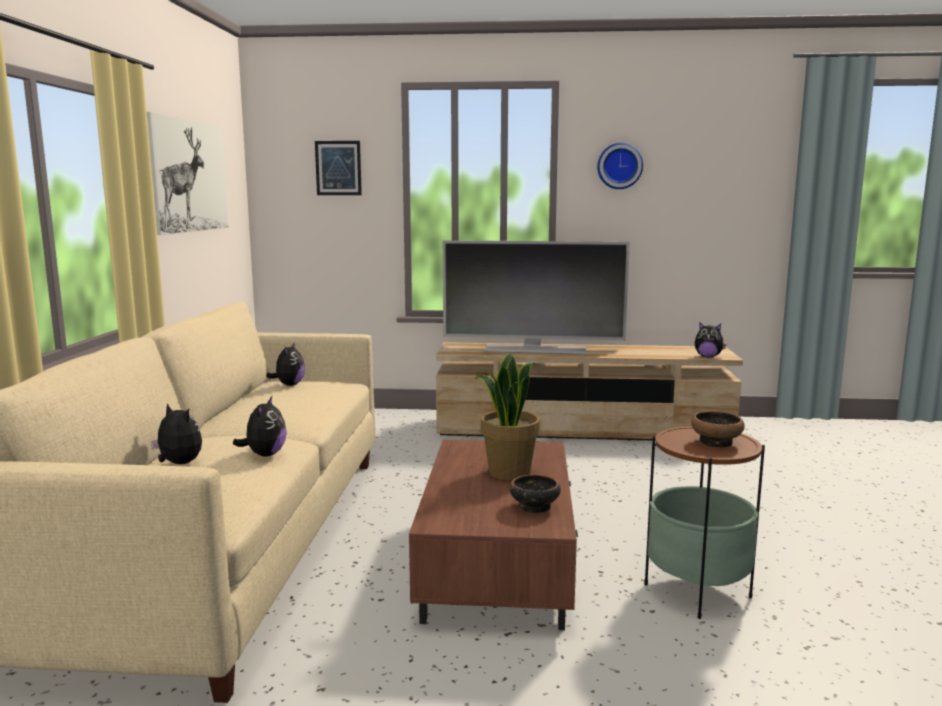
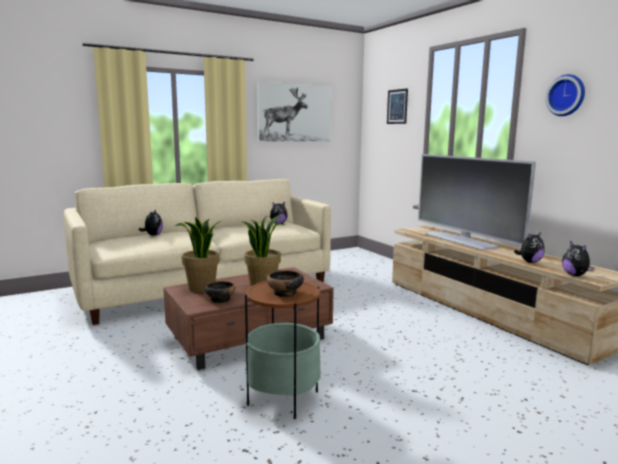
camera: 55 degrees right, 0 degrees up
(264, 455) = (175, 240): plush toy -> plush toy (529, 262)
(460, 508) = (202, 288): none -> potted plant

